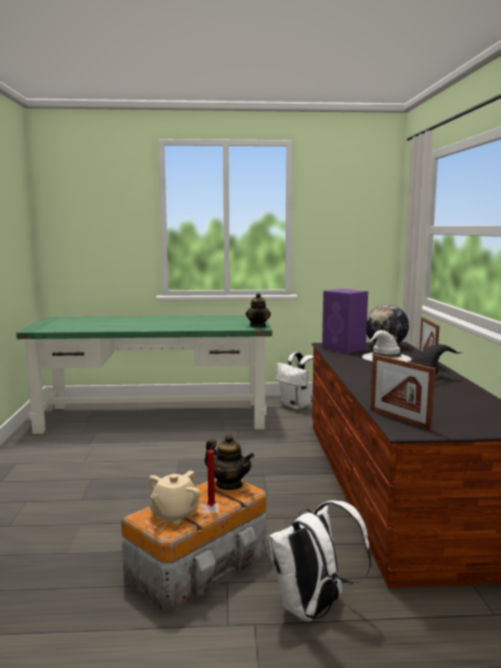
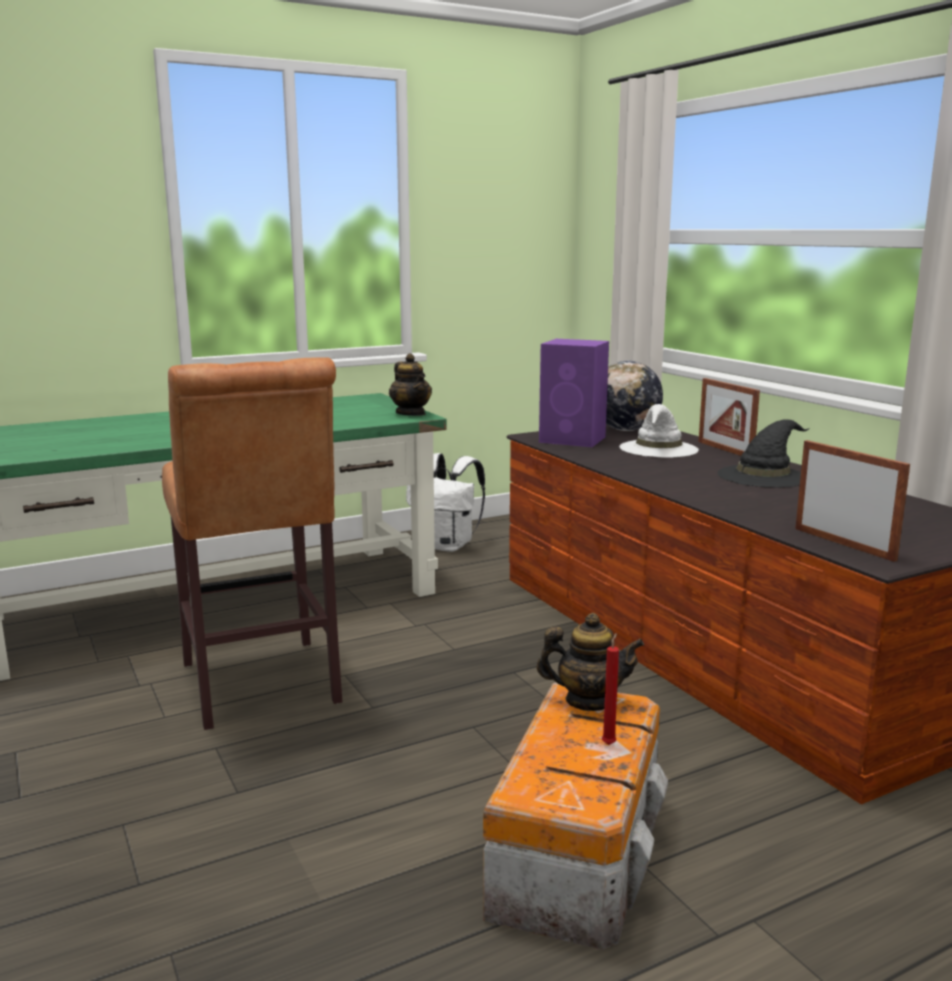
camera: 25 degrees left, 5 degrees up
(136, 457) = (261, 688): none -> brown stool
(174, 514) = (570, 775): beige teapot -> none
(313, 609) = (805, 868): white backpack -> none
(399, 419) = (843, 544): picture frame -> picture frame turned 150 degrees counterclockwise

